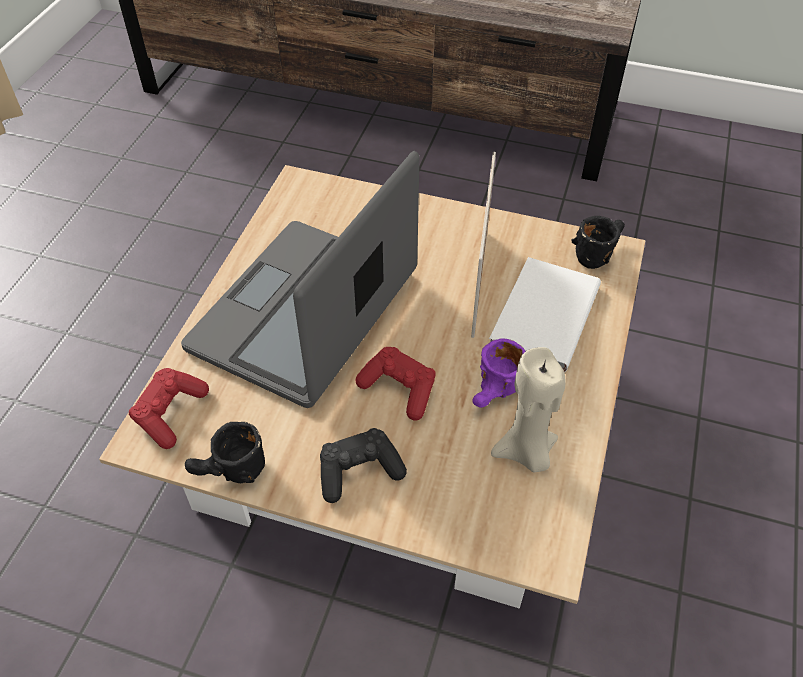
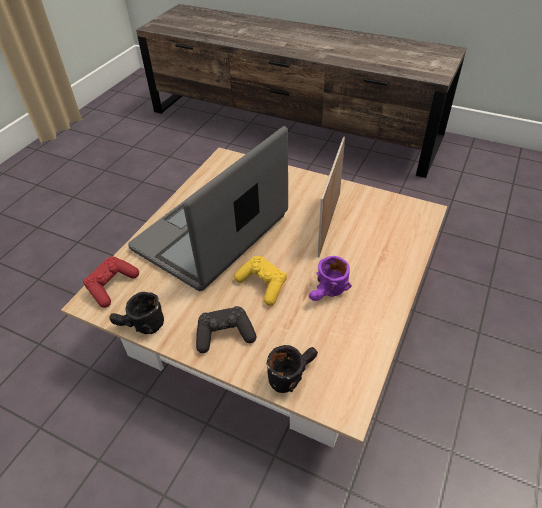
camera: 10 degrees right, 5 degrees down
(399, 389) = (263, 285): red game controller -> yellow game controller
(526, 453) = (342, 334): beige candle -> none
(541, 317) = (367, 248): white book -> none
(597, 251) = (412, 210): black mug -> black mug (292, 373)

